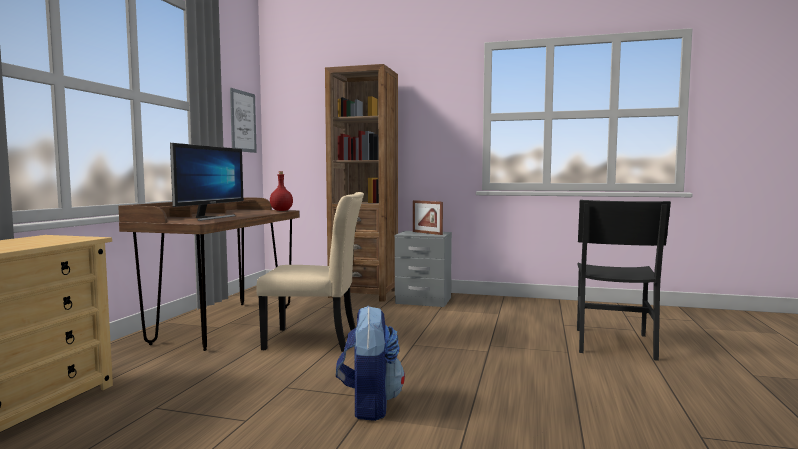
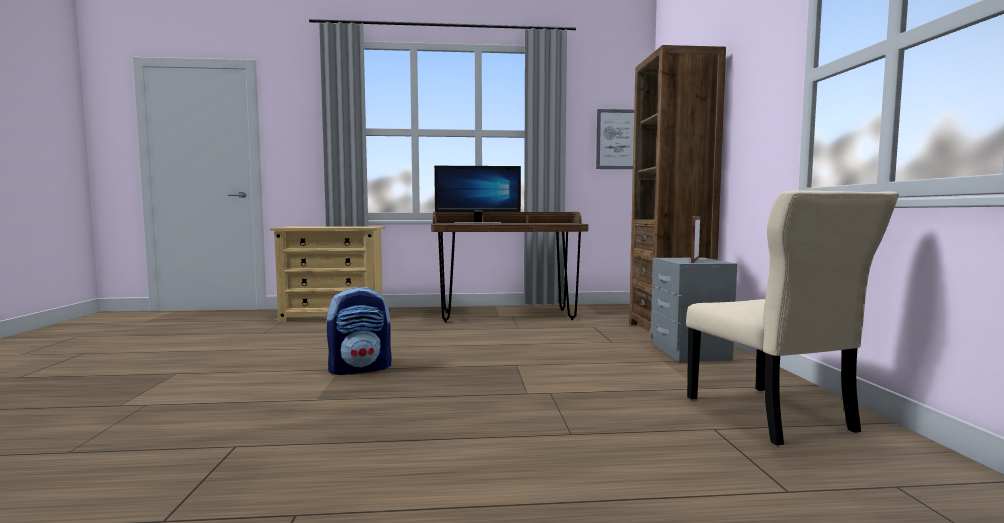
camera: 70 degrees right, 0 degrees up
(282, 210) = (571, 223): red bottle -> none
(315, 340) = (494, 338): beige chair -> beige chair (771, 416)
(613, 343) = (659, 467): black chair -> none

